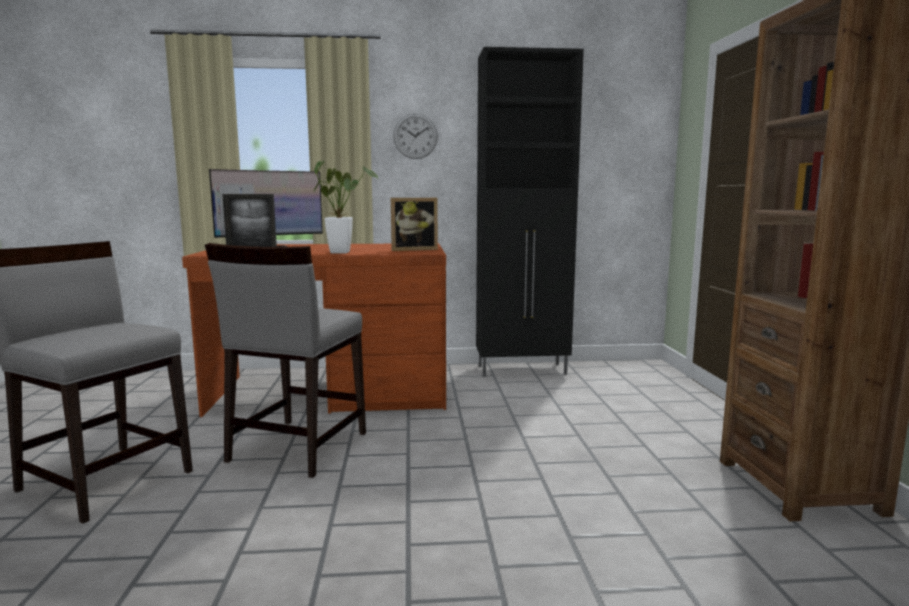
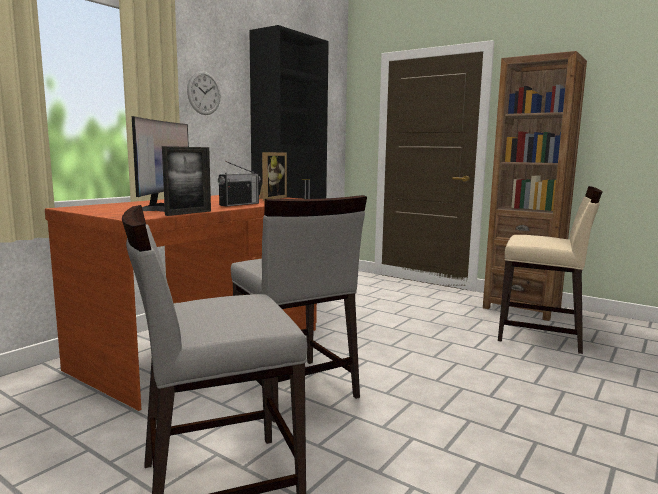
camera: 50 degrees left, 0 degrees up
(341, 252) = (239, 204): potted plant -> radio
(701, 530) = (540, 335): none -> beige chair

